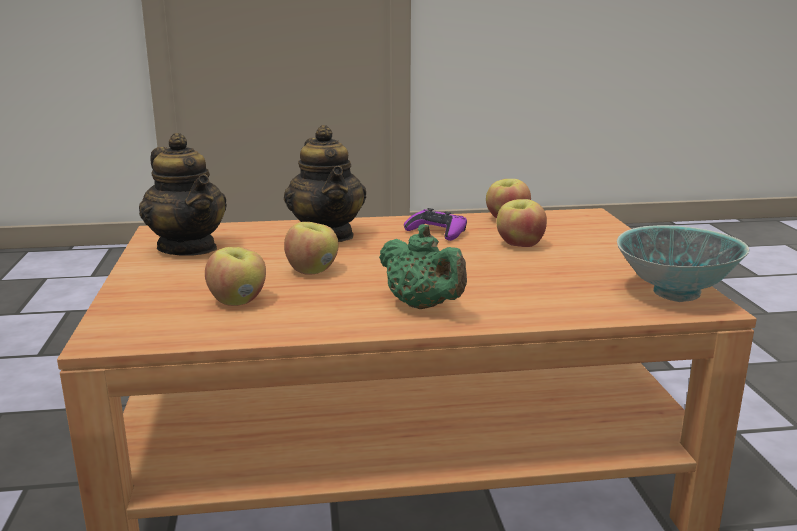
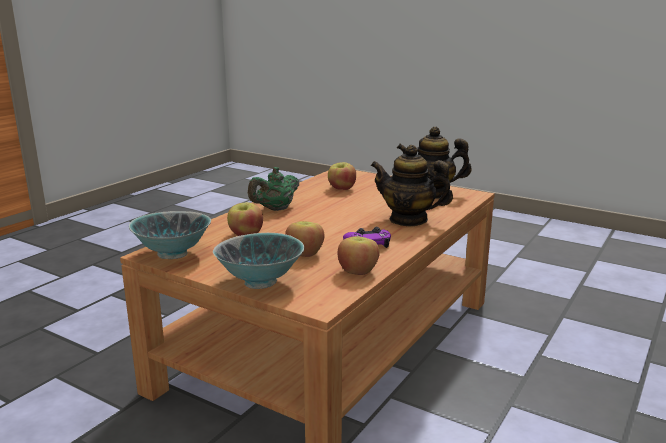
camera: 130 degrees right, 0 degrees up
(312, 270) = (355, 204): apple -> apple (245, 235)
(422, 306) = (275, 209): green teapot -> green teapot turned 45 degrees counterclockwise
(612, 239) = (261, 283): none -> bowl

